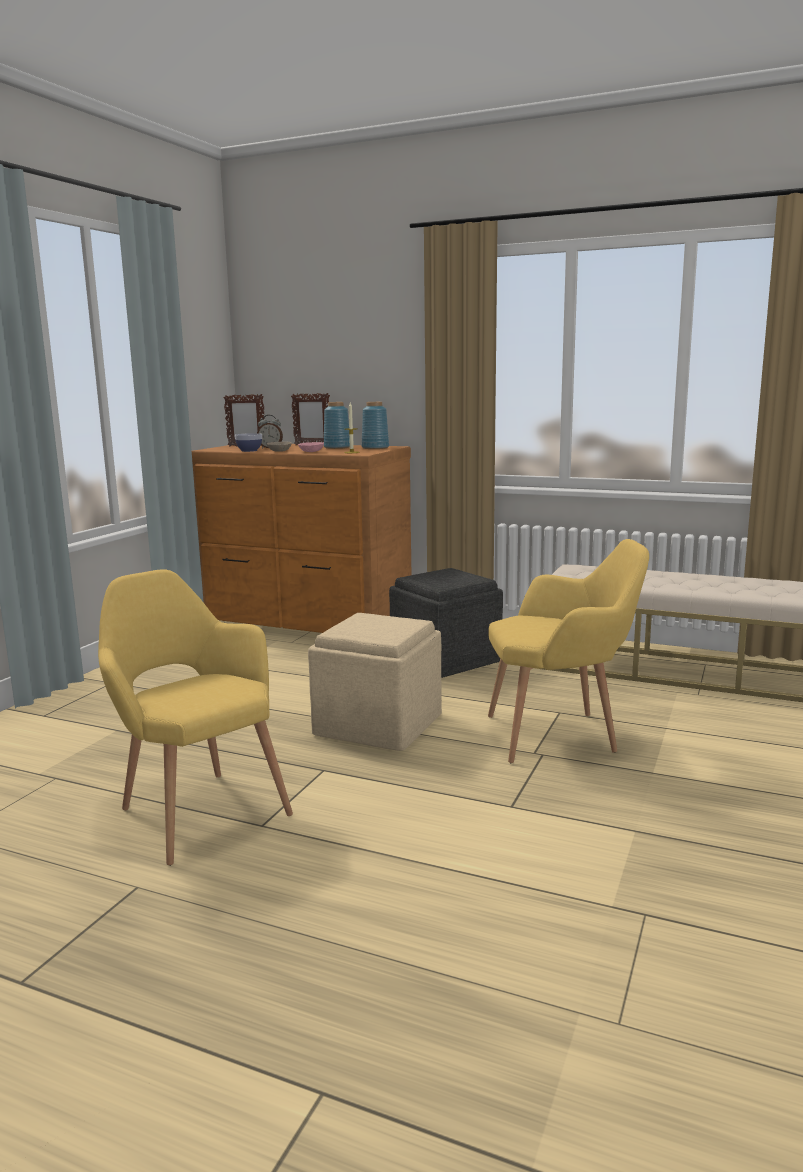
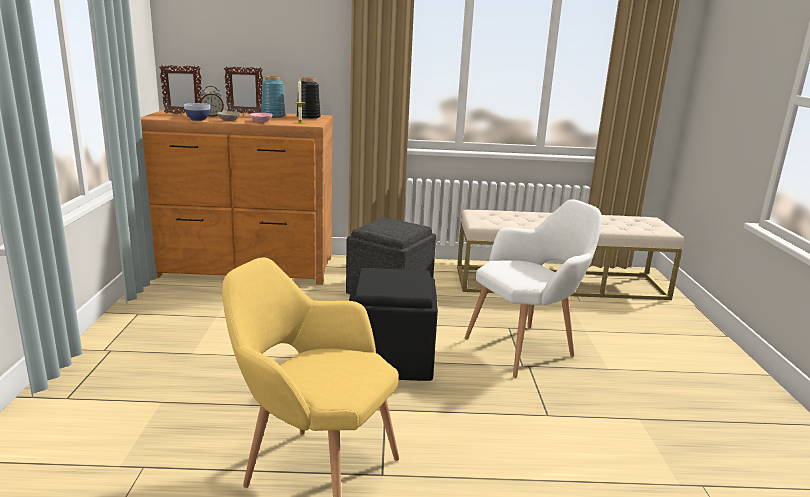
camera: 25 degrees left, 5 degrees up
(374, 448) = (308, 117): blue vase -> black vase
(380, 725) = (391, 358): beige ottoman -> black ottoman
(560, 735) = (526, 348): yellow armchair -> white armchair

